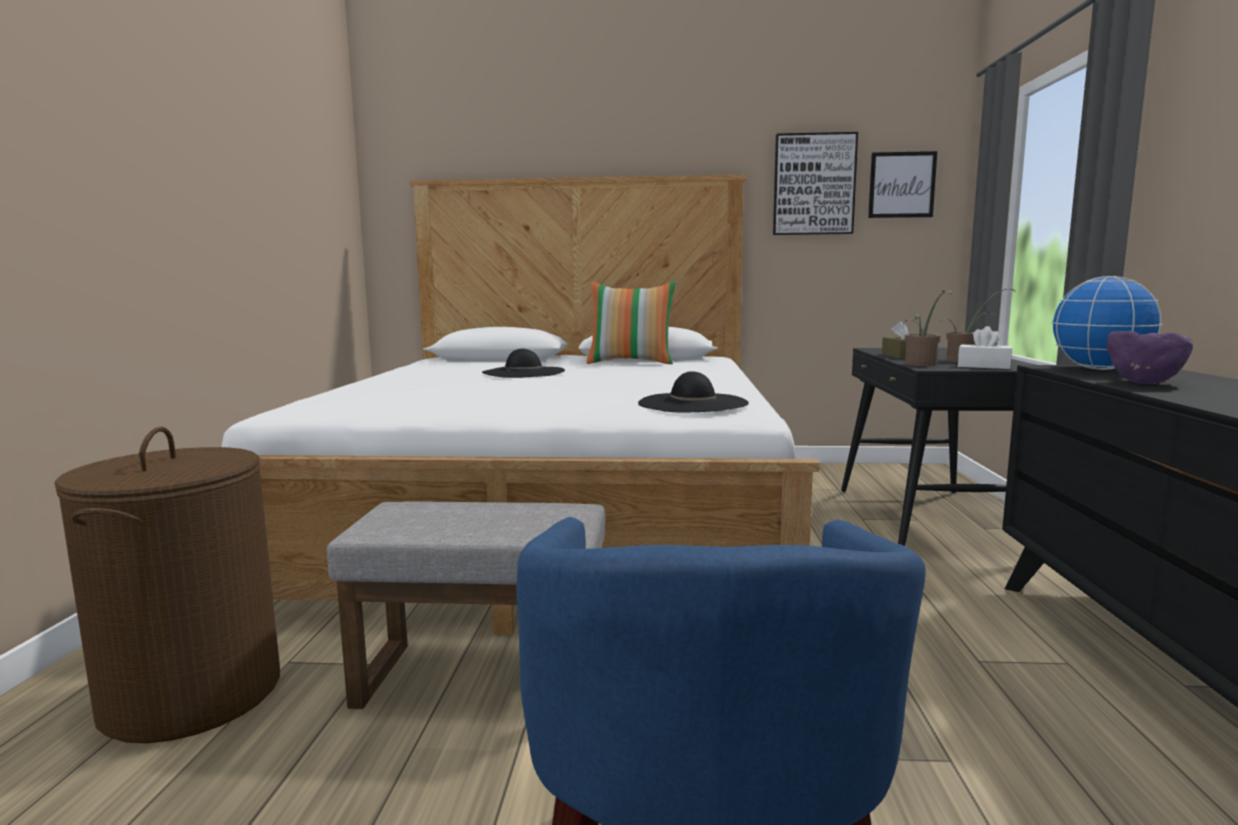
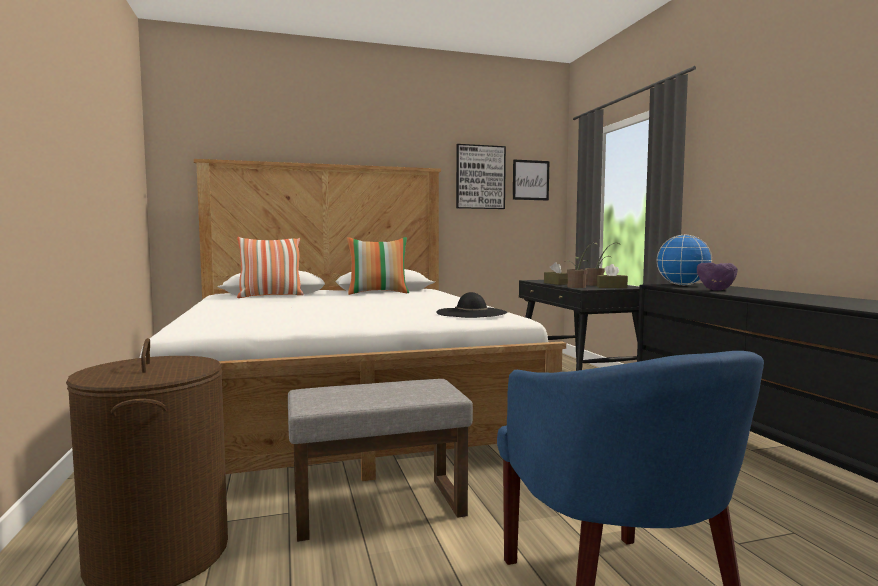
camera: 20 degrees left, 5 degrees down
(485, 363) = (270, 296): none -> pillow
(523, 372) = (318, 300): black hat -> none
(983, 366) = (611, 287): white tissue box -> brown tissue box

